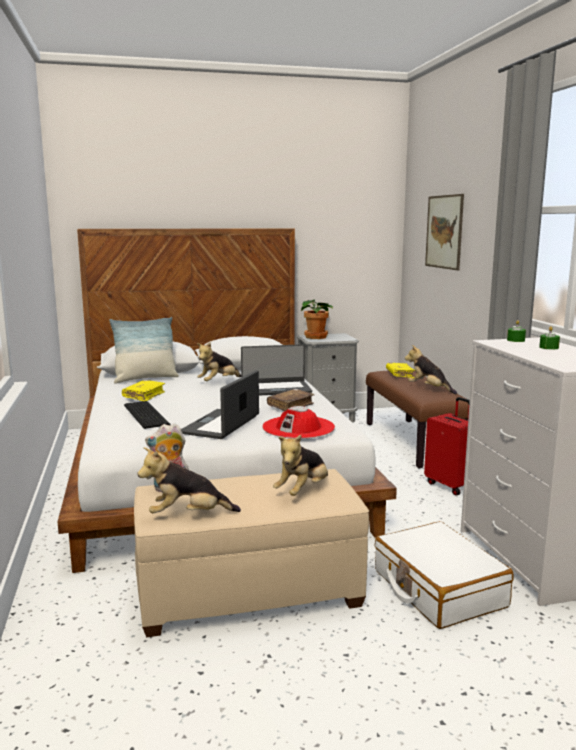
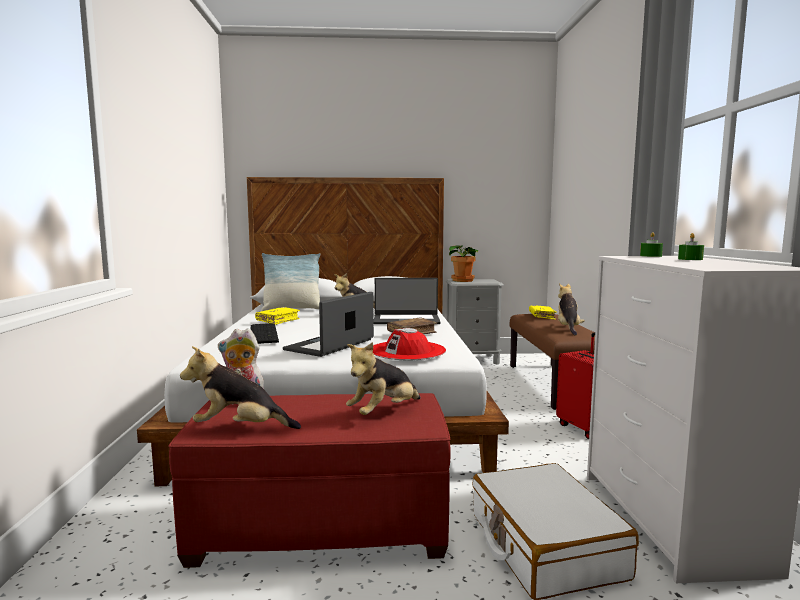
camera: 10 degrees right, 5 degrees down
(249, 593) = (322, 527): beige ottoman -> red ottoman
(429, 389) = (568, 328): plush toy -> plush toy turned 45 degrees clockwise
(444, 232) = (587, 173): picture -> none

